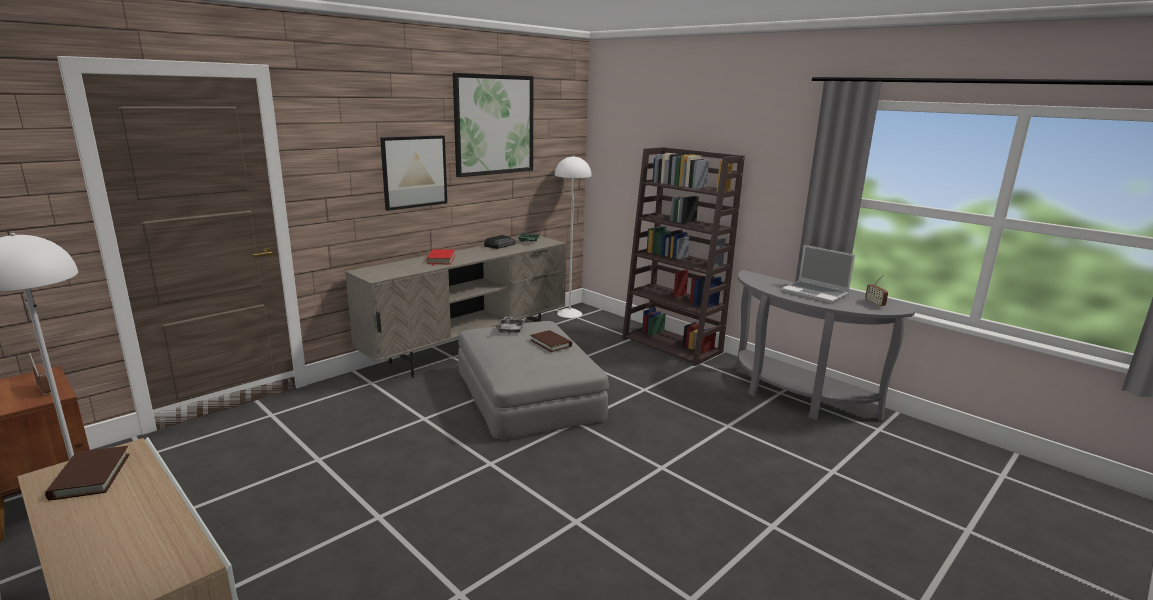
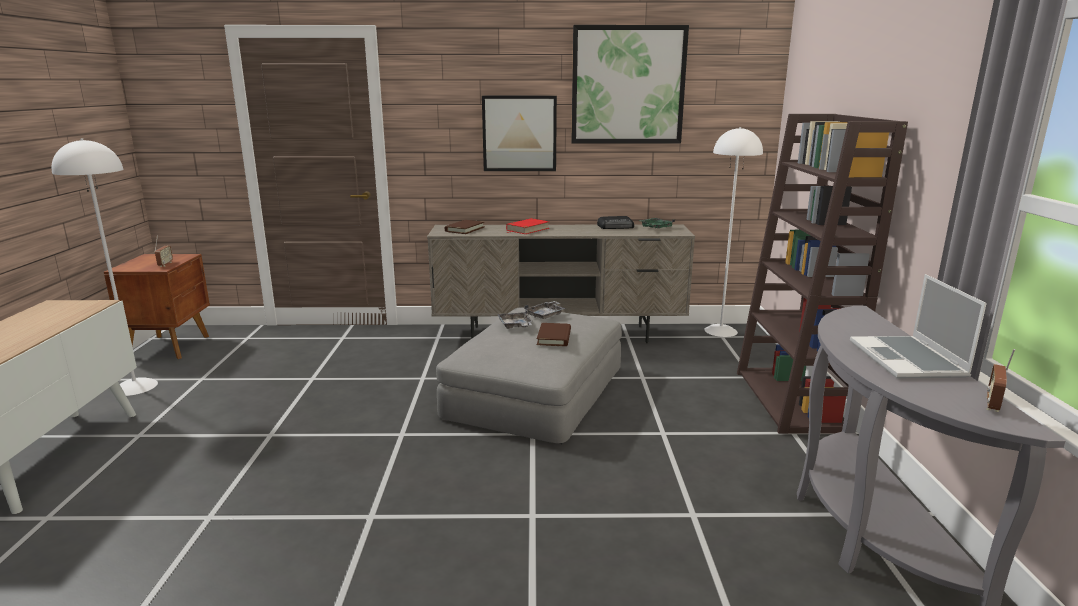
camera: 45 degrees right, 0 degrees up
(90, 476) = (58, 311): brown book -> brown book (464, 229)
(507, 344) = (515, 326): none -> grey tray

